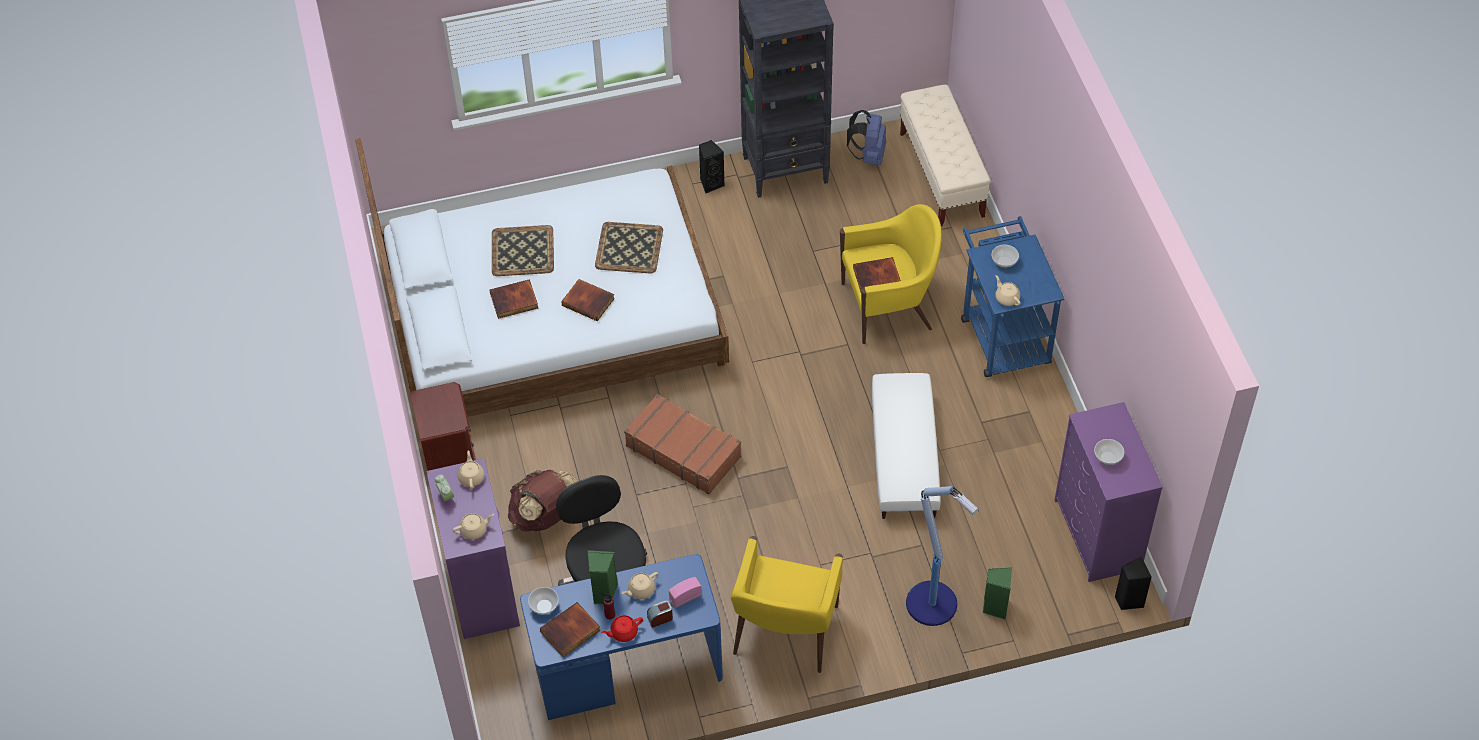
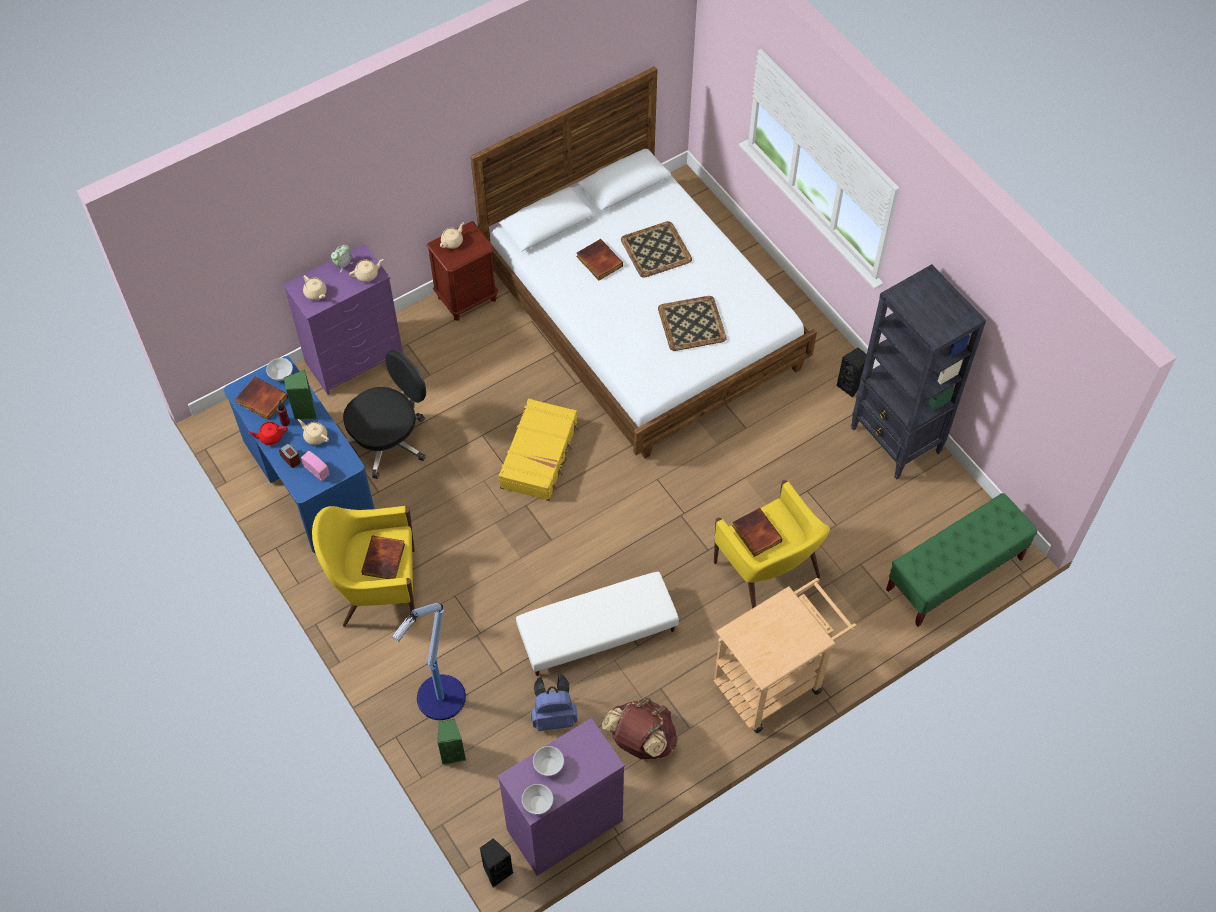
camera: 70 degrees right, 5 degrees up
(544, 516) = (438, 377): brown backpack -> brown backpack (640, 741)
(589, 301) = (620, 313): book -> book (384, 559)
(623, 632) = (270, 437): red teapot -> red teapot turned 60 degrees counterclockwise
(683, 450) = (540, 455): brown suitcase -> yellow suitcase
(868, 155) = (948, 504): blue backpack -> blue backpack (554, 716)
(941, 175) = (954, 575): beige bench -> green bench
(1002, 334) = (775, 680): blue cart -> beige cart
(1004, 262) = (785, 624): bowl -> bowl (537, 803)
(1007, 298) = (740, 637): beige teapot -> beige teapot (452, 242)

